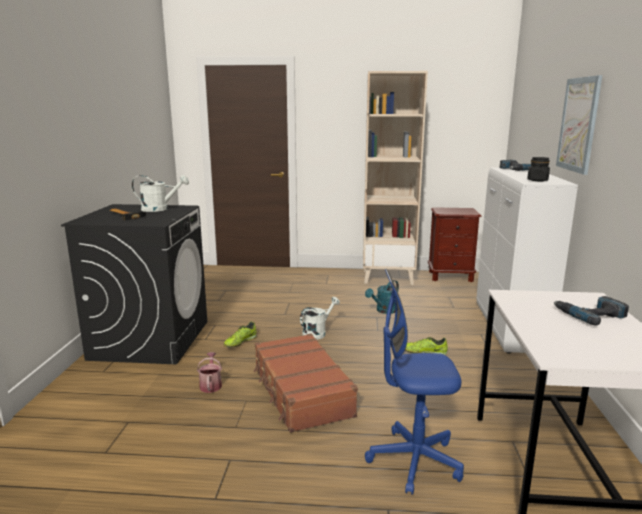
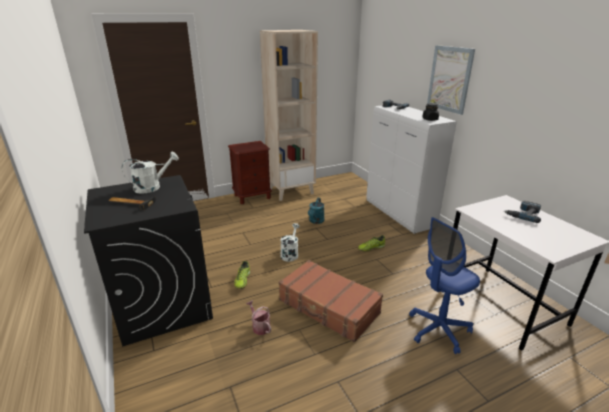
camera: 30 degrees left, 10 degrees up
(450, 276) = (330, 181): brown nightstand -> brown nightstand (252, 196)

